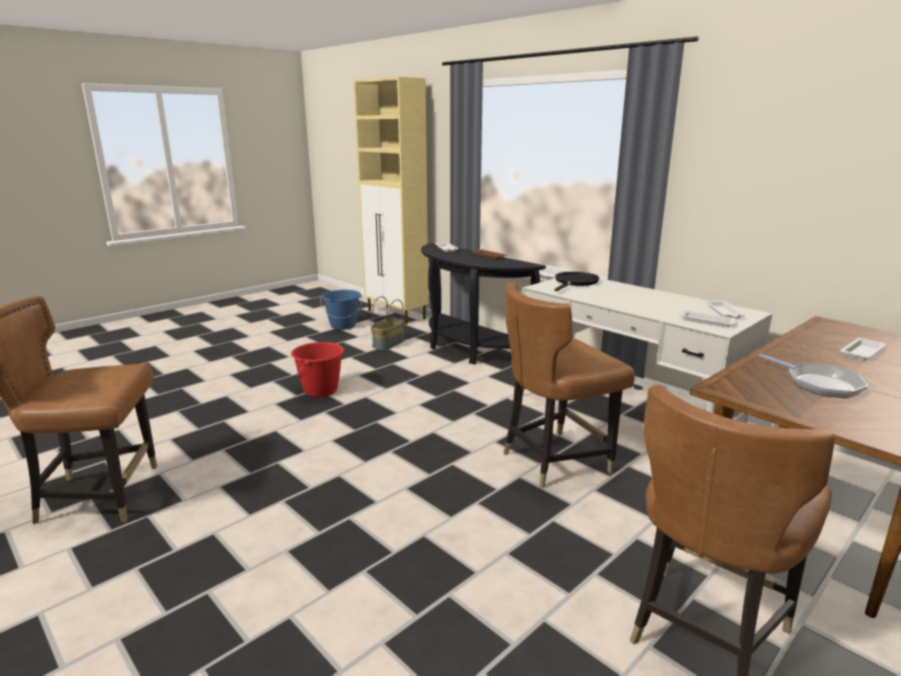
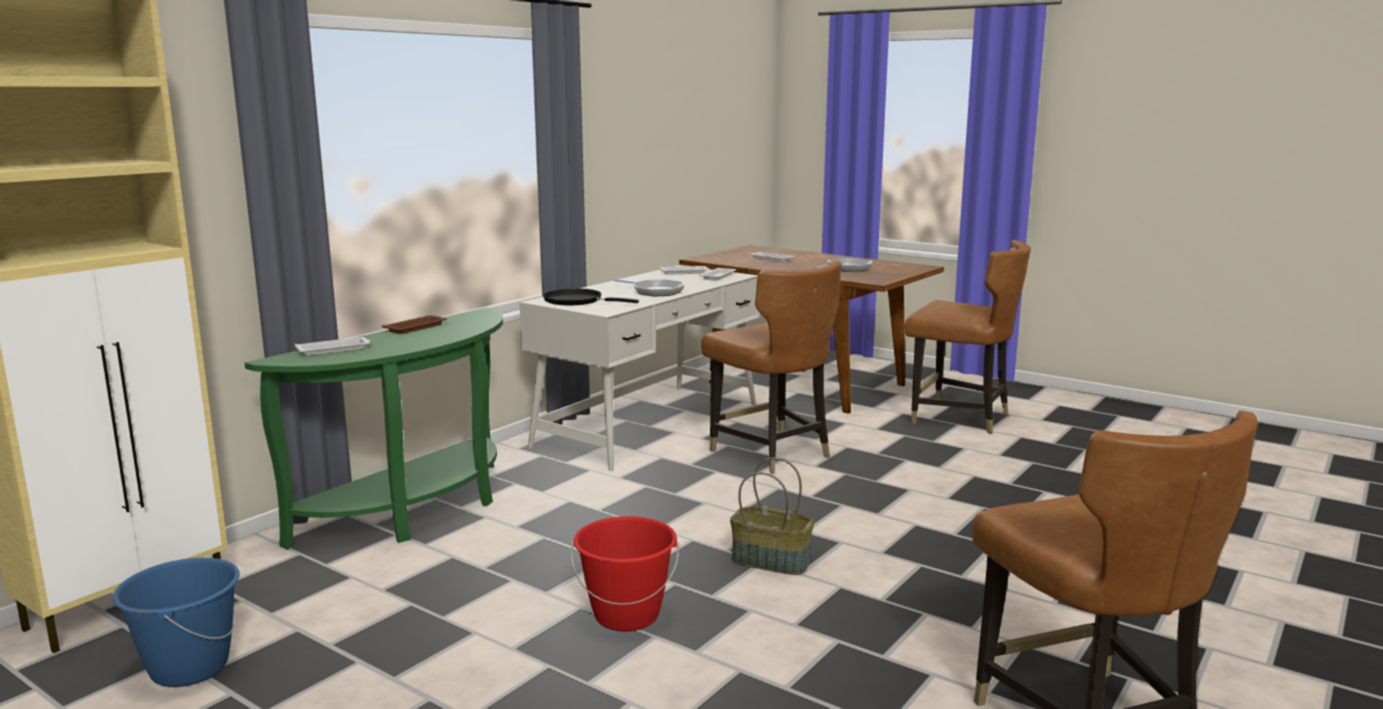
camera: 100 degrees left, 5 degrees down
(388, 344) = (365, 586): basket -> basket (772, 561)
(468, 349) = (417, 511): black console table -> green console table
(618, 300) = (655, 291): none -> frying pan

